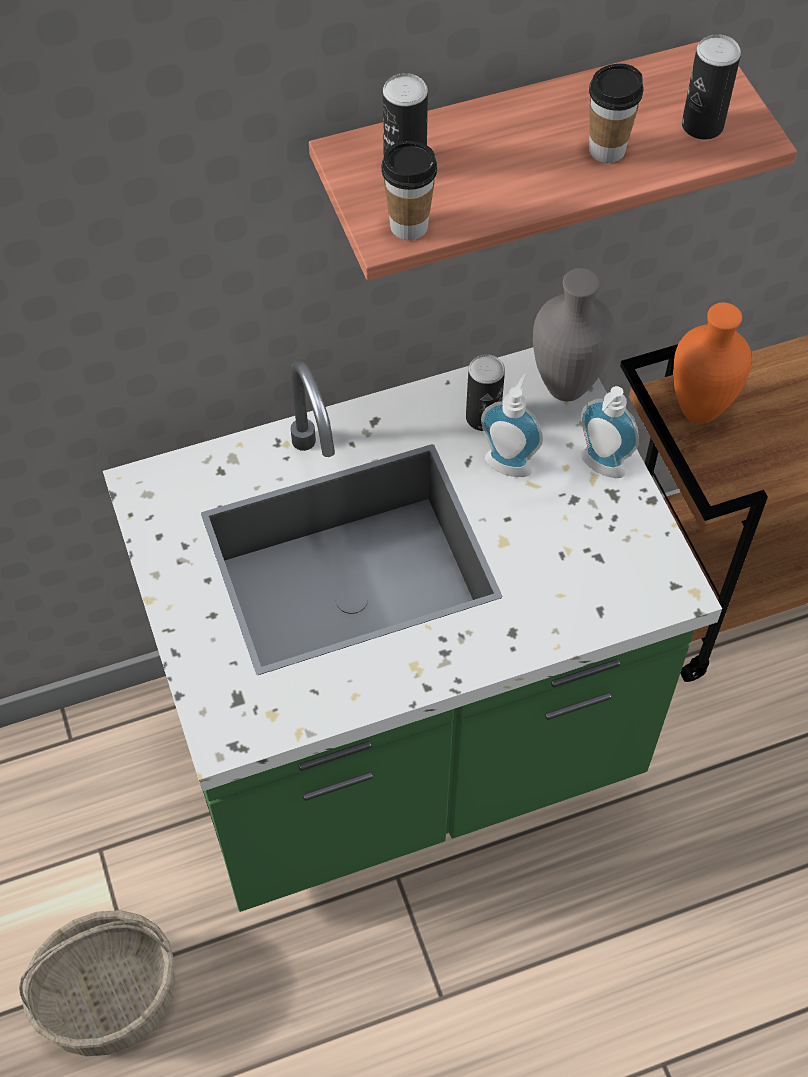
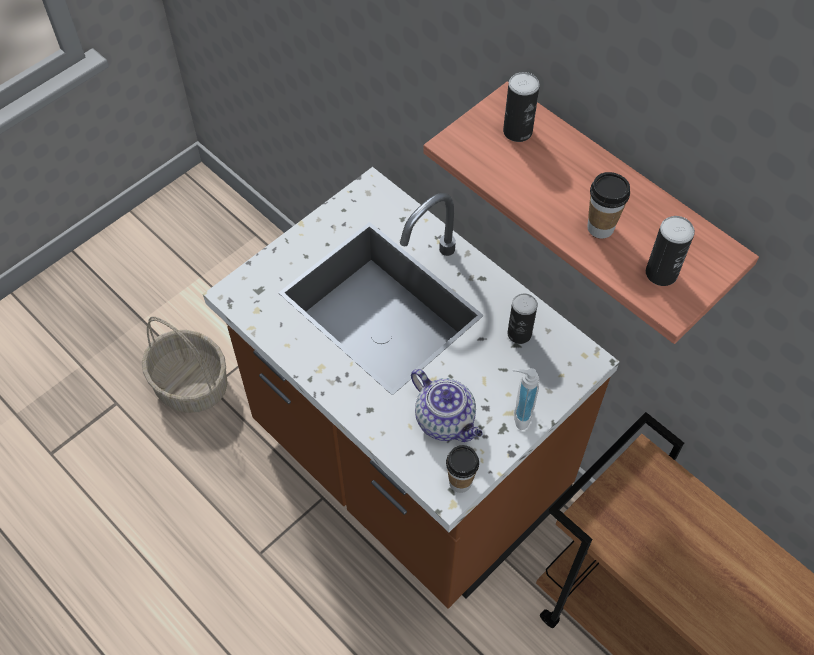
camera: 65 degrees right, 0 degrees up
(403, 747) = (407, 466): green counter -> brown counter
(409, 226) = (467, 151): cup -> cup (460, 482)
(510, 460) = (495, 361): soap dispenser -> none
(566, 385) = (573, 371): grey vase -> none
(572, 550) = (446, 421): none -> teapot
(698, 413) = (646, 483): orange vase -> none

